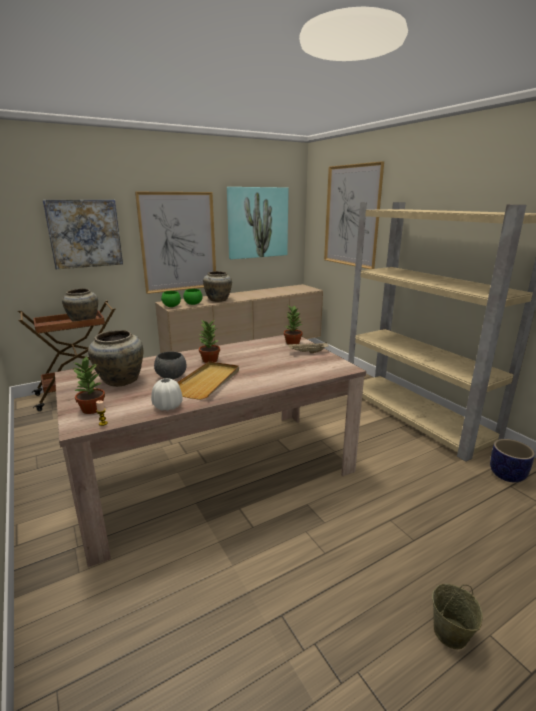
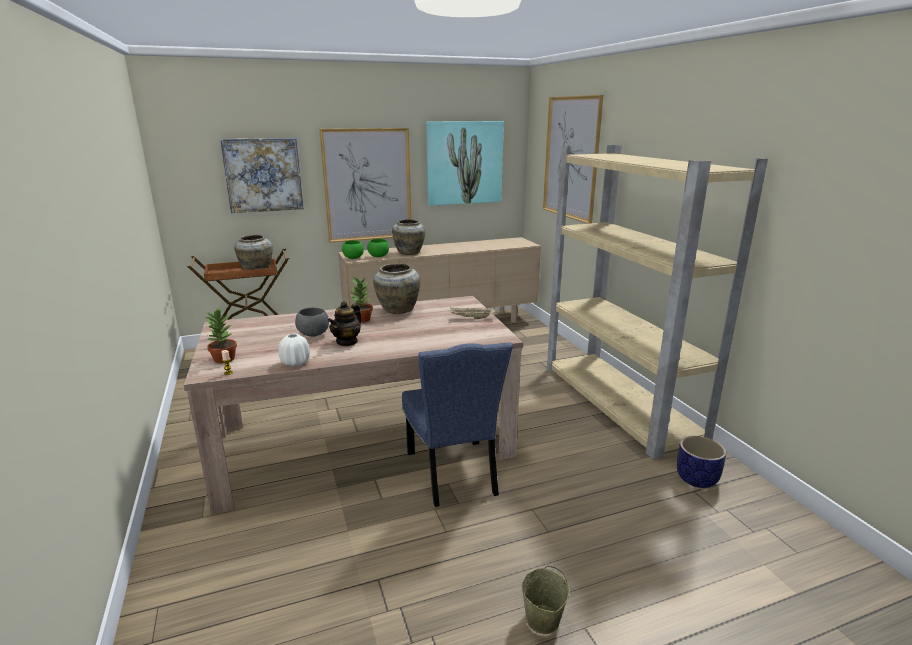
camera: 10 degrees right, 0 degrees up
(120, 381) = (261, 334): beige vase -> beige vase (397, 310)
(208, 382) = (347, 342): beige tray -> teapot
(292, 342) = (462, 306): potted plant -> none
(307, 491) = (453, 470): none -> blue chair

